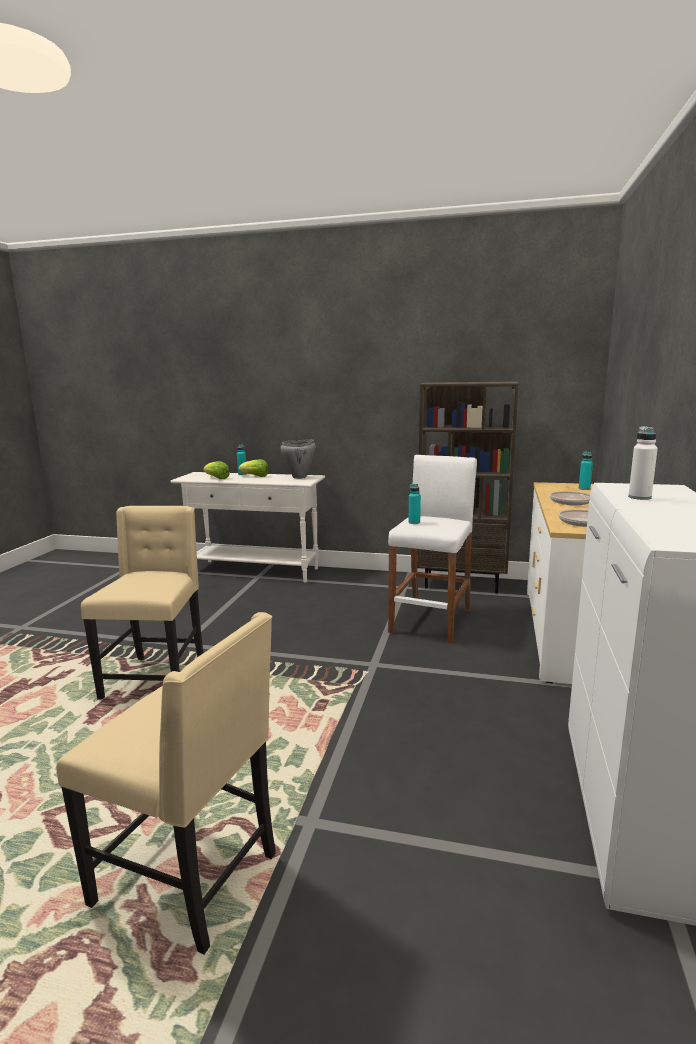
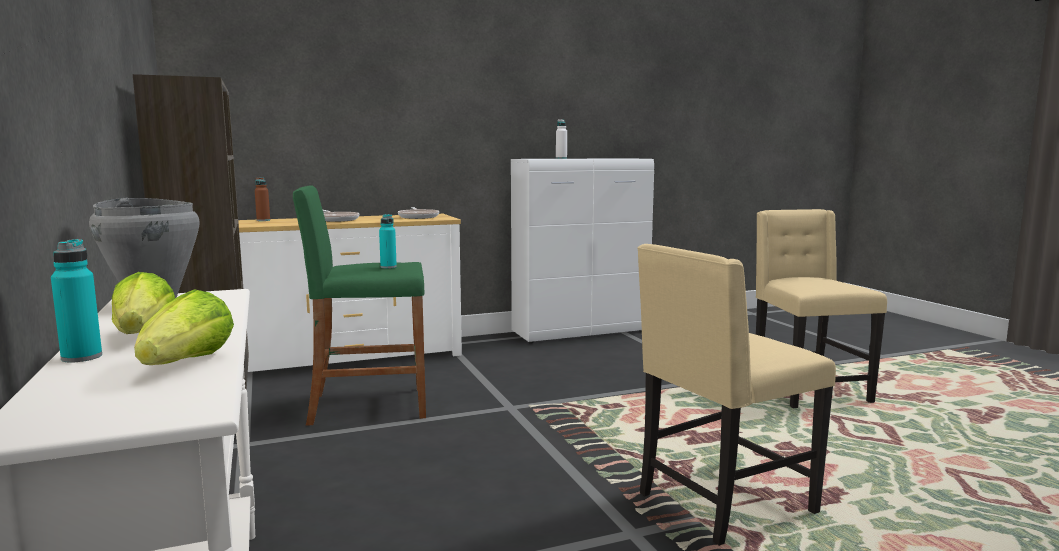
camera: 125 degrees left, 5 degrees down
(431, 620) = (367, 406): white stool -> green stool
(584, 489) = (263, 220): turquoise bottle -> brown bottle

